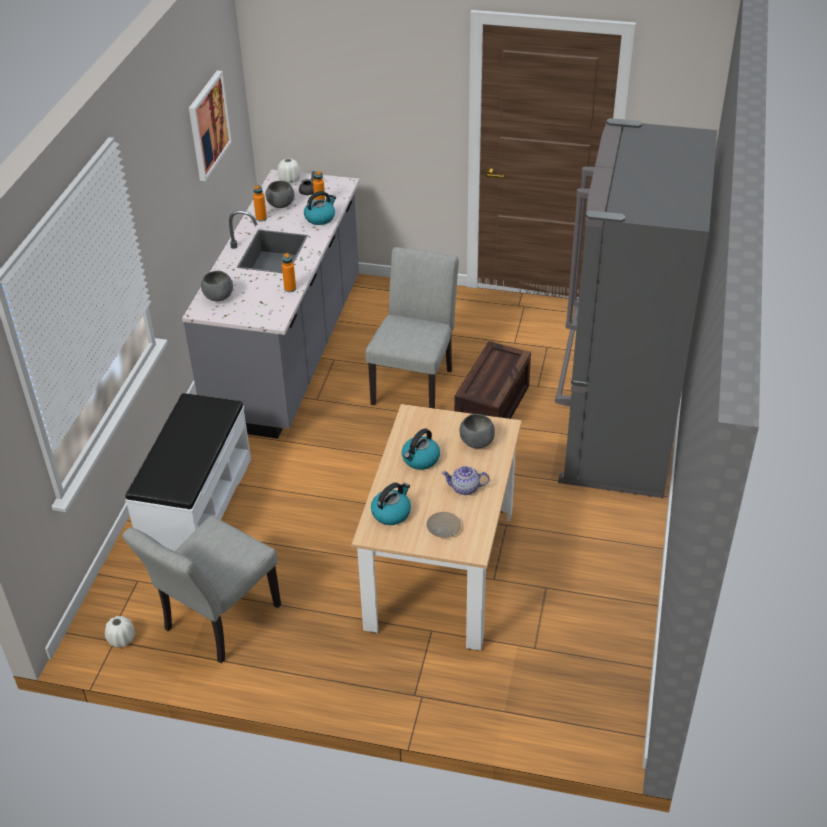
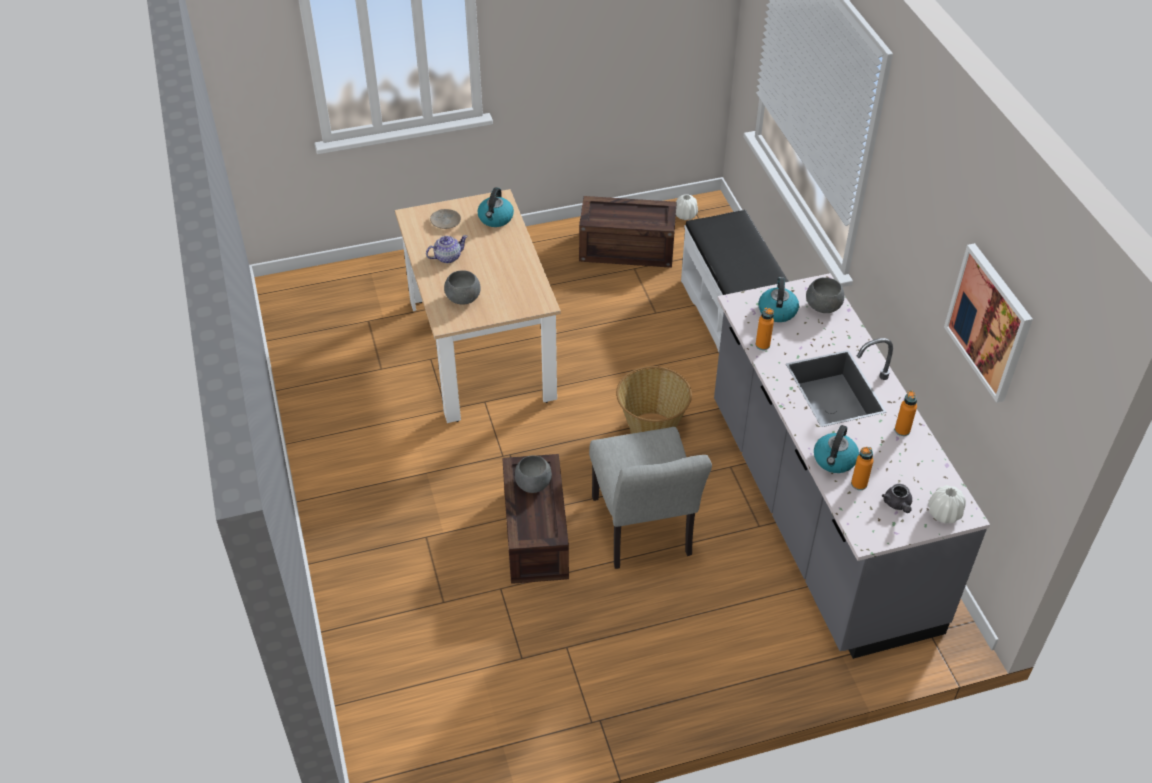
camera: 150 degrees right, 5 degrees up
(216, 623) = (628, 248): grey chair -> crate
(280, 205) = (904, 462): grey bowl -> grey bowl (533, 484)
(349, 446) = (651, 428): none -> basket
(420, 459) = (503, 266): kettle -> kettle (777, 310)
(614, 436) = (380, 554): grey fridge -> none

